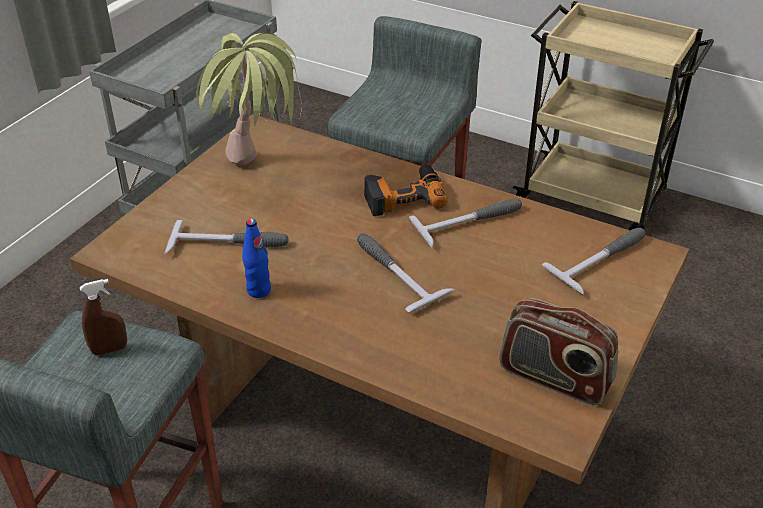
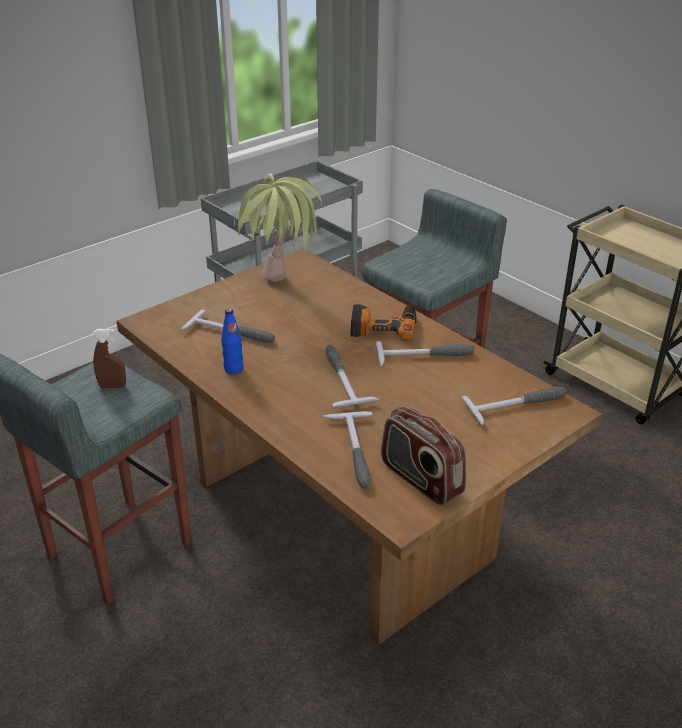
camera: 20 degrees right, 5 degrees down
(463, 364) = (354, 452): none -> hammer

